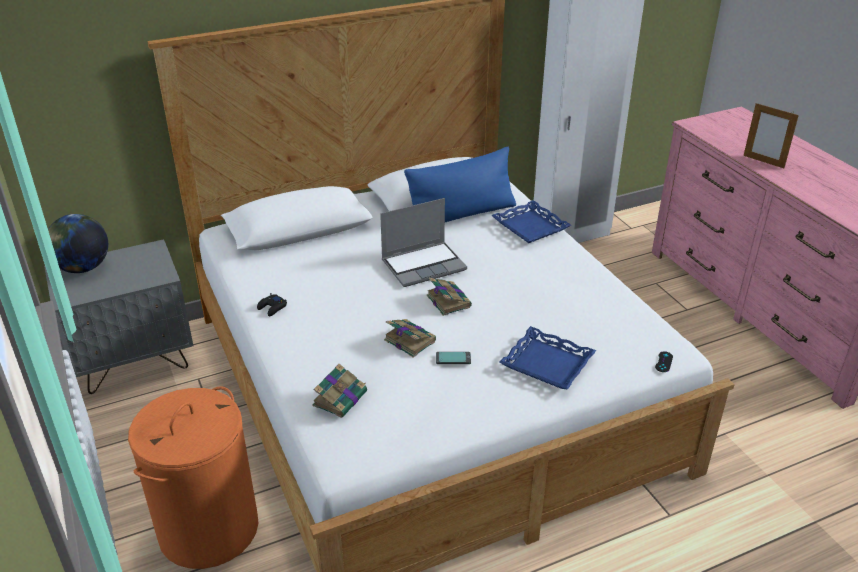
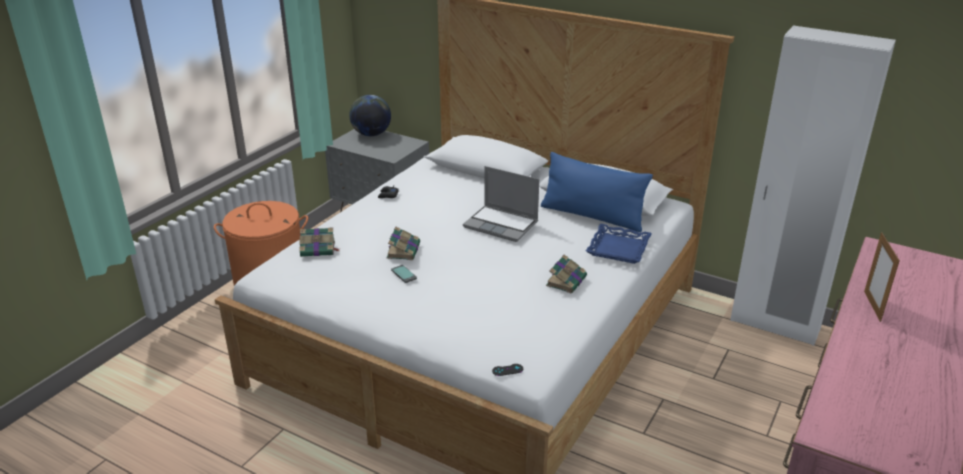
camera: 55 degrees right, 5 degrees down
(448, 300) = (469, 248): book -> book (566, 281)
(547, 363) = (442, 314): blue tray -> none

